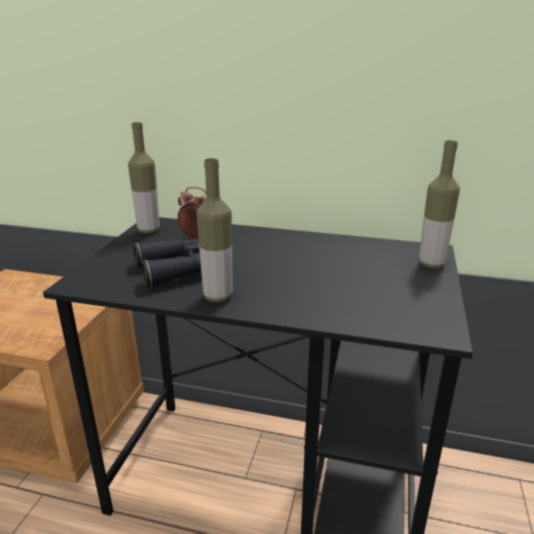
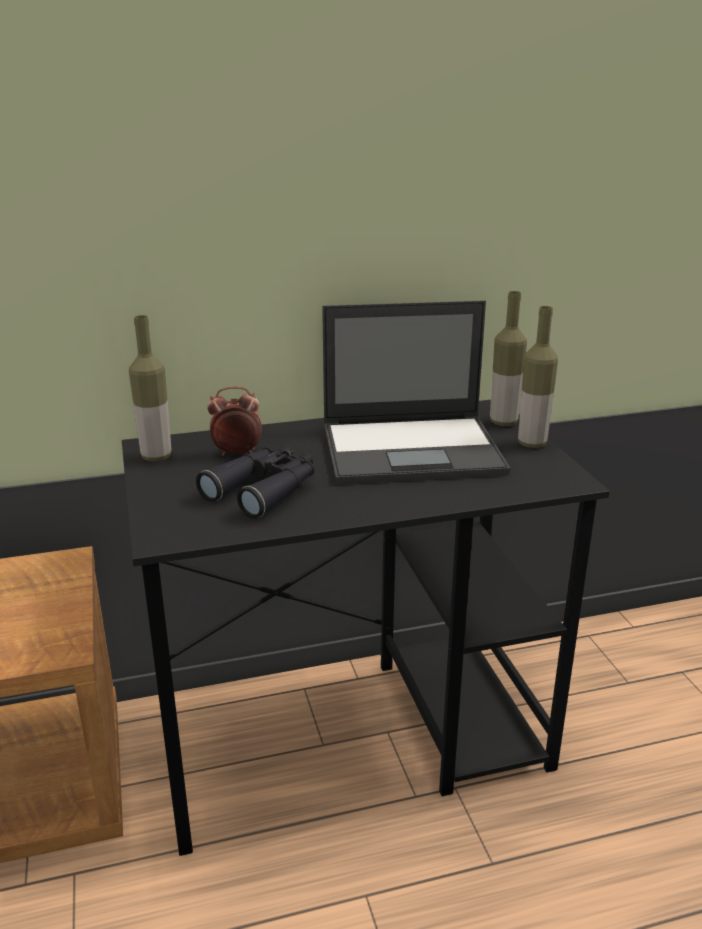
camera: 30 degrees left, 0 degrees up
(218, 296) = (343, 507): bottle -> bottle (532, 443)
(327, 267) = (413, 449): none -> laptop

